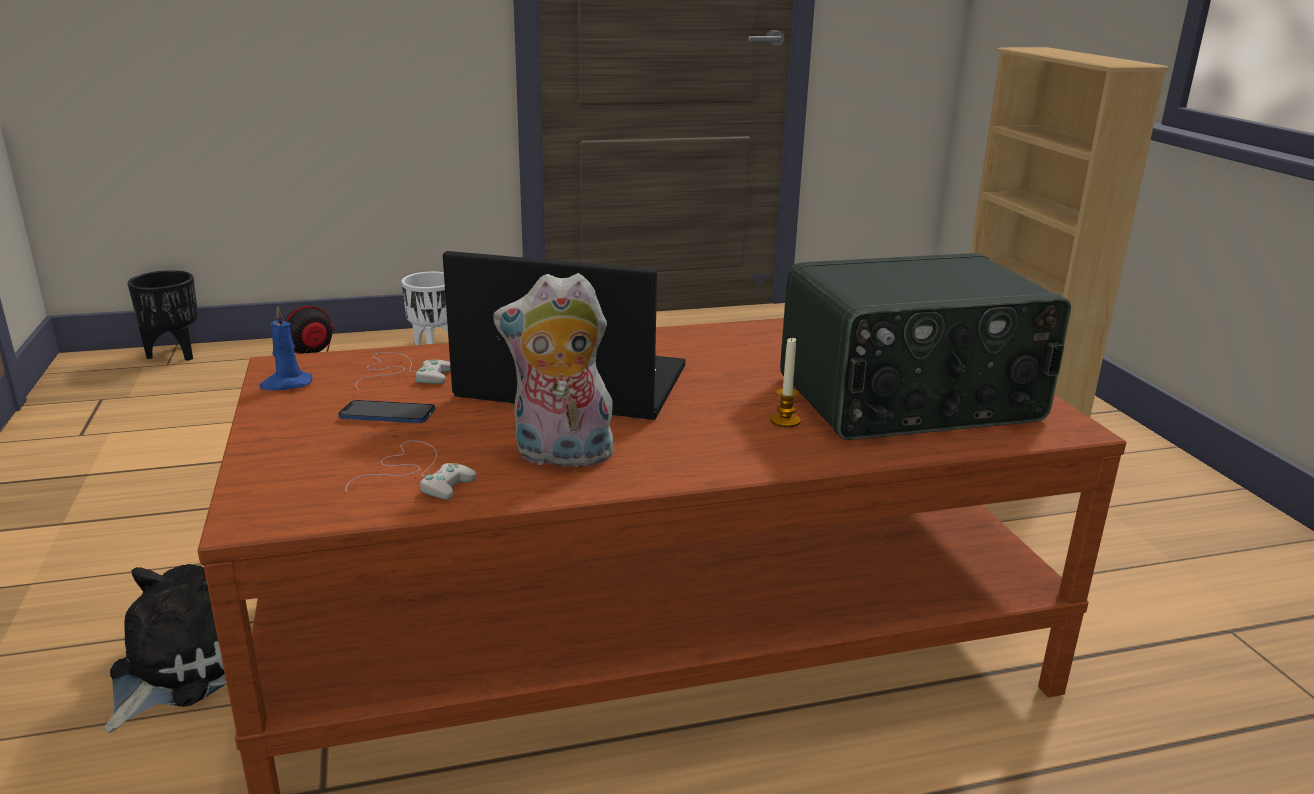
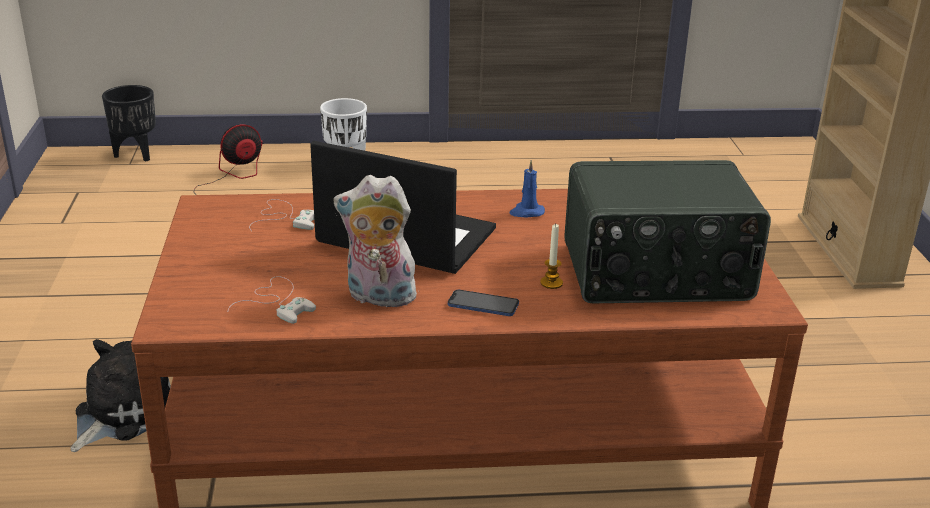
camera: 10 degrees right, 5 degrees up
(286, 384) = (202, 221): blue candle -> blue candle (526, 212)
(387, 414) = (267, 253): phone -> phone (483, 305)

